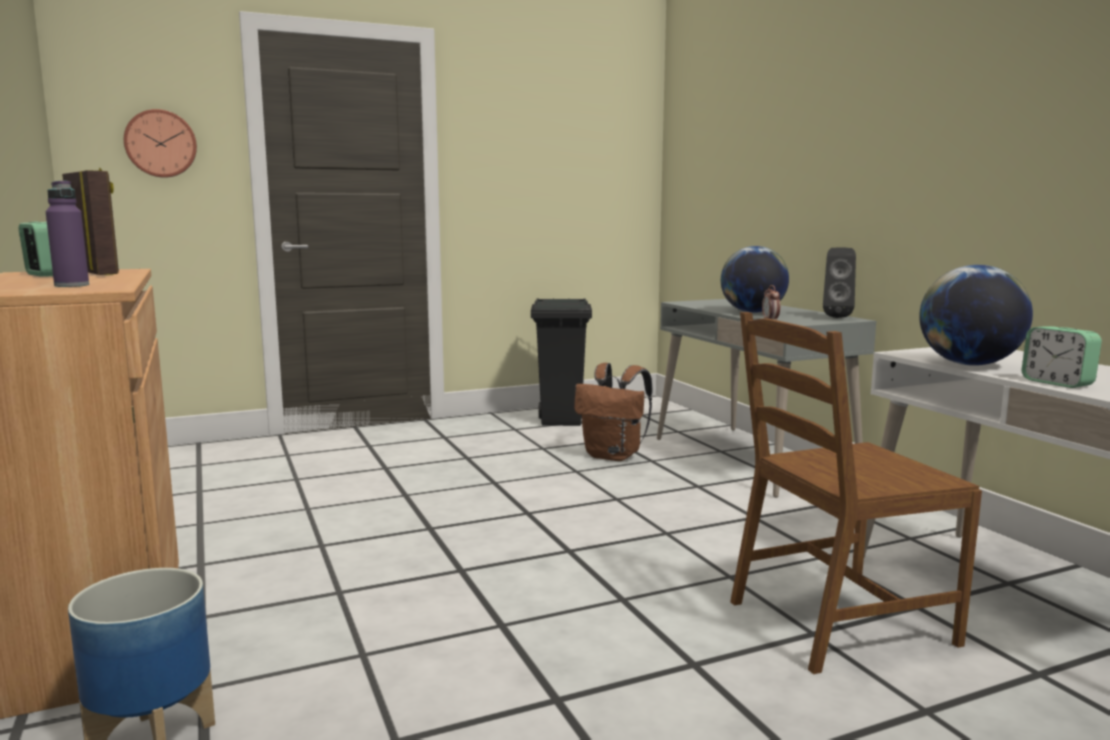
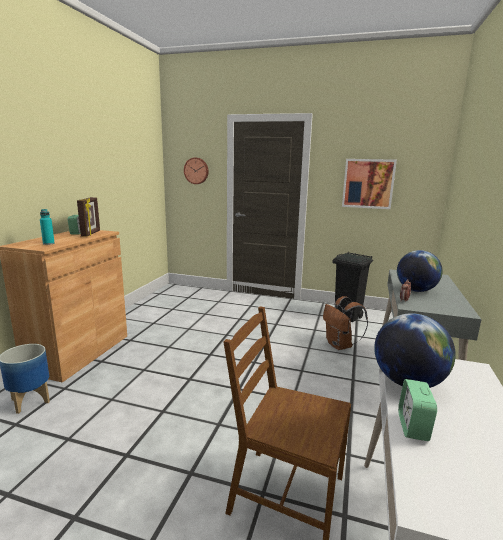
camera: 40 degrees right, 5 degrees up
(72, 285) = (48, 243): purple bottle -> turquoise bottle
(547, 169) = (368, 183): none -> picture
(837, 317) = (460, 308): black speaker -> none

